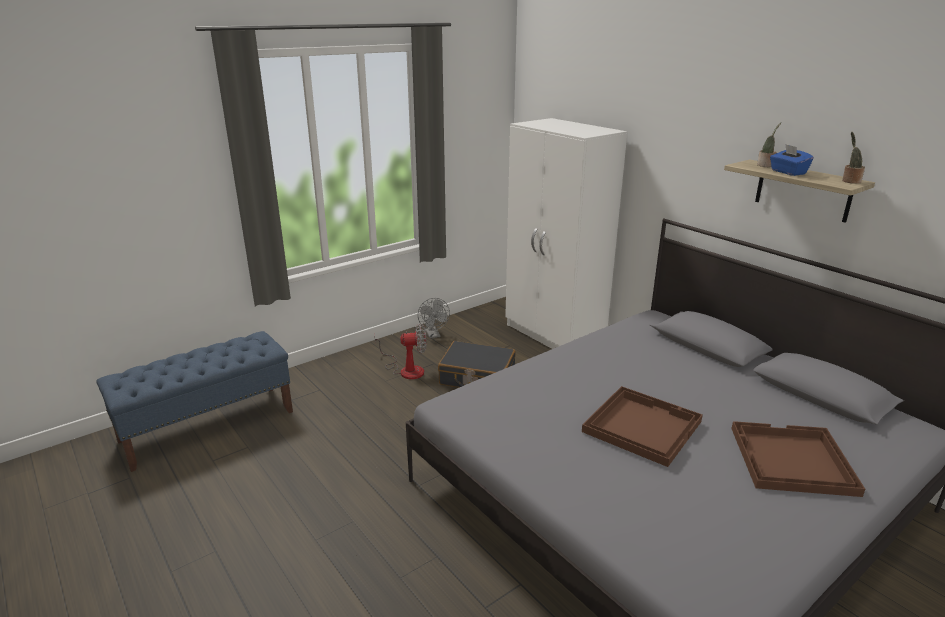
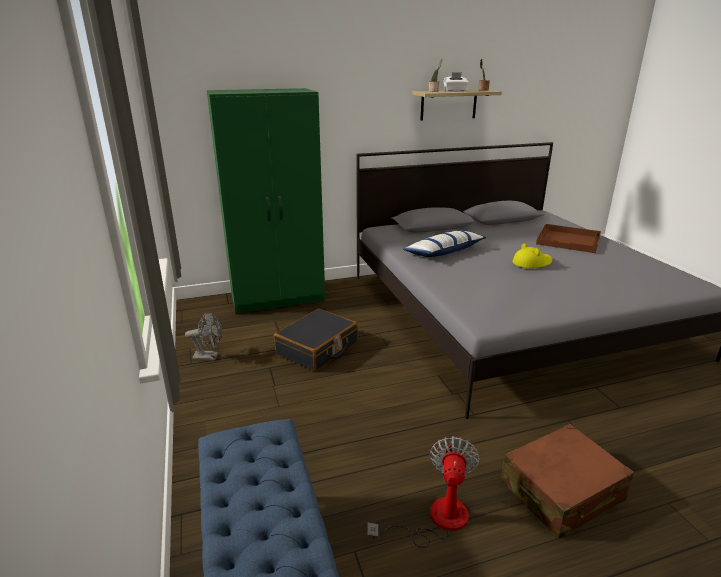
camera: 70 degrees left, 0 degrees up
(324, 551) = (561, 491): none -> brown suitcase
(406, 369) = (267, 388): fan -> fan (436, 520)
(554, 335) = (278, 298): white wardrobe -> green wardrobe
(619, 363) = (444, 252): none -> pillow
(641, 426) = (531, 263): brown tray -> yellow hat
(787, 172) = (455, 91): blue tissue box -> white tissue box

